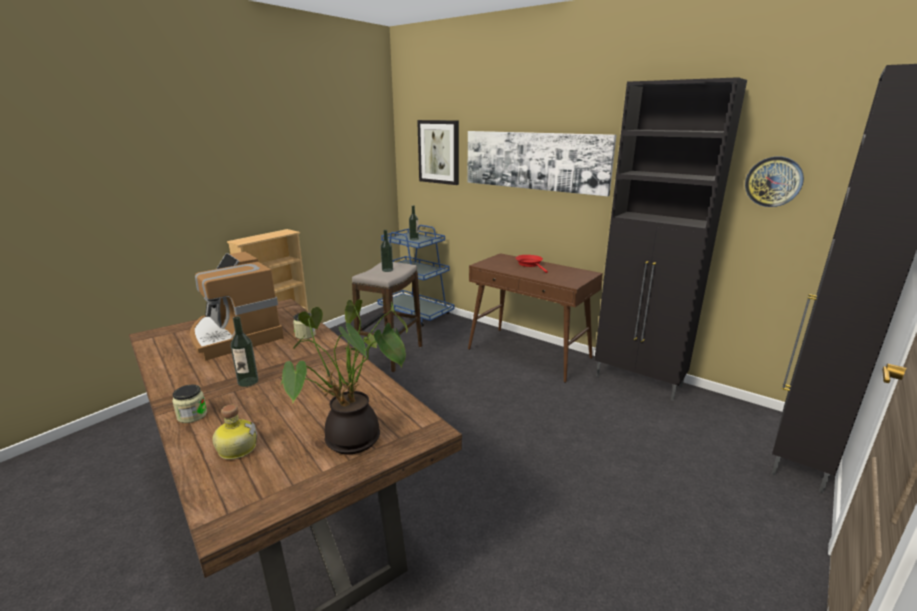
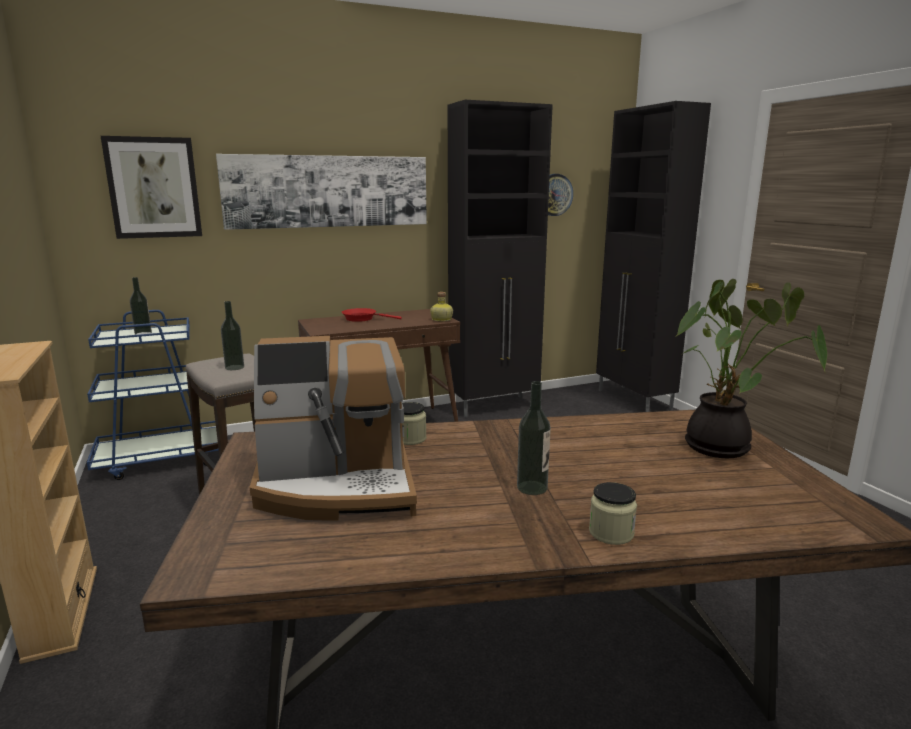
camera: 60 degrees left, 5 degrees down
(236, 448) = (715, 506): bottle -> bottle (441, 319)

